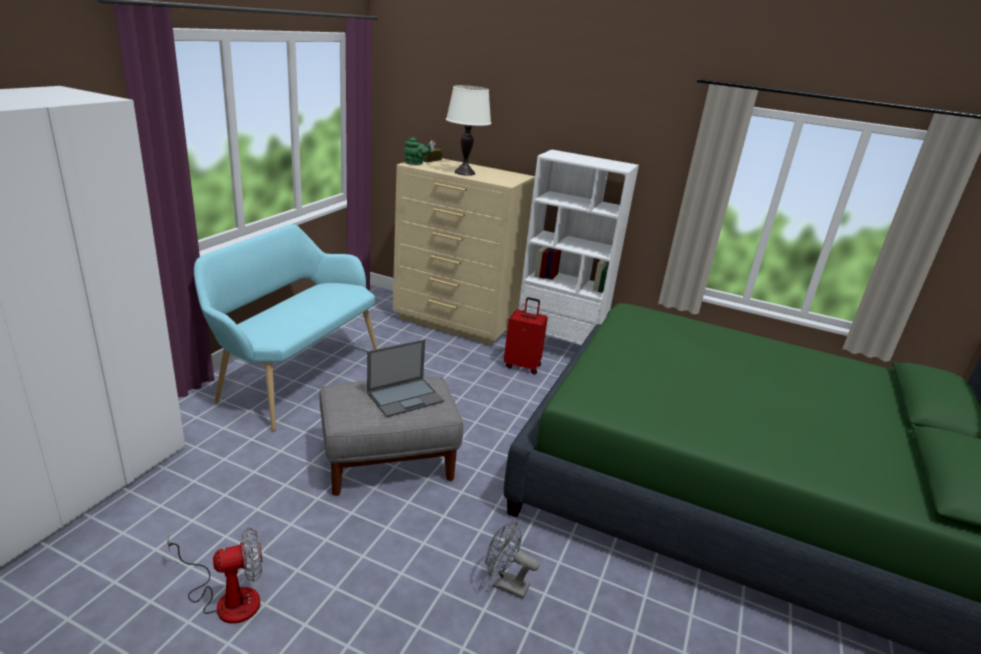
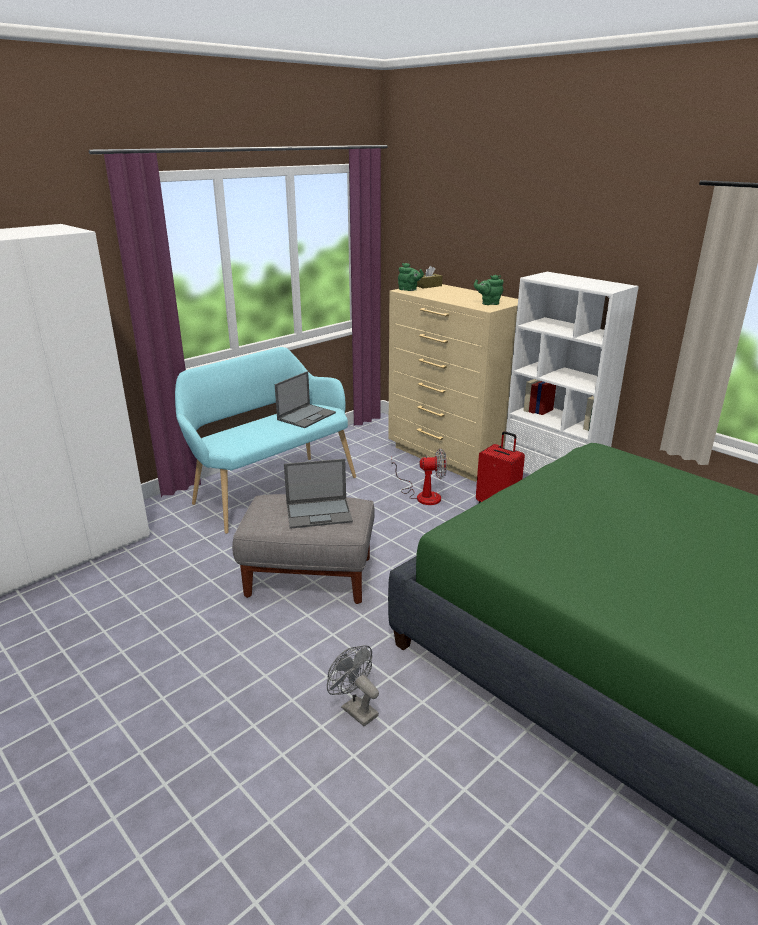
camera: 25 degrees right, 0 degrees up
(227, 598) = (116, 662): fan -> fan (422, 495)
(333, 296) = (307, 416): none -> laptop
(464, 172) = (452, 298): white table lamp -> none
(502, 178) = (489, 303): none -> green teapot

